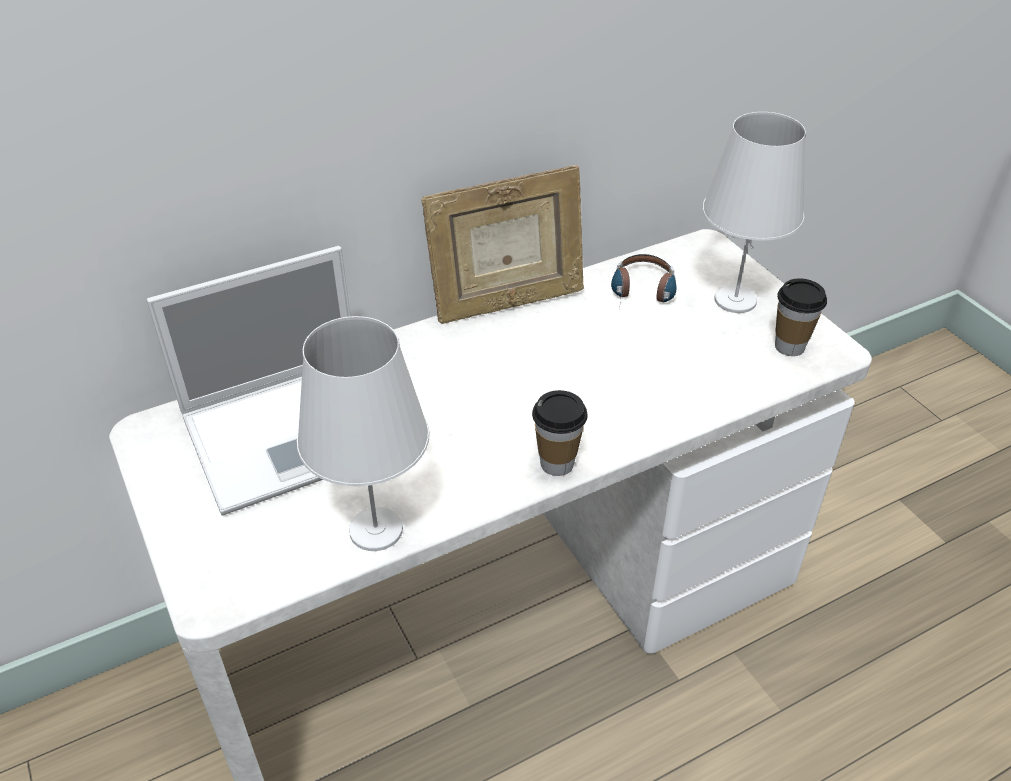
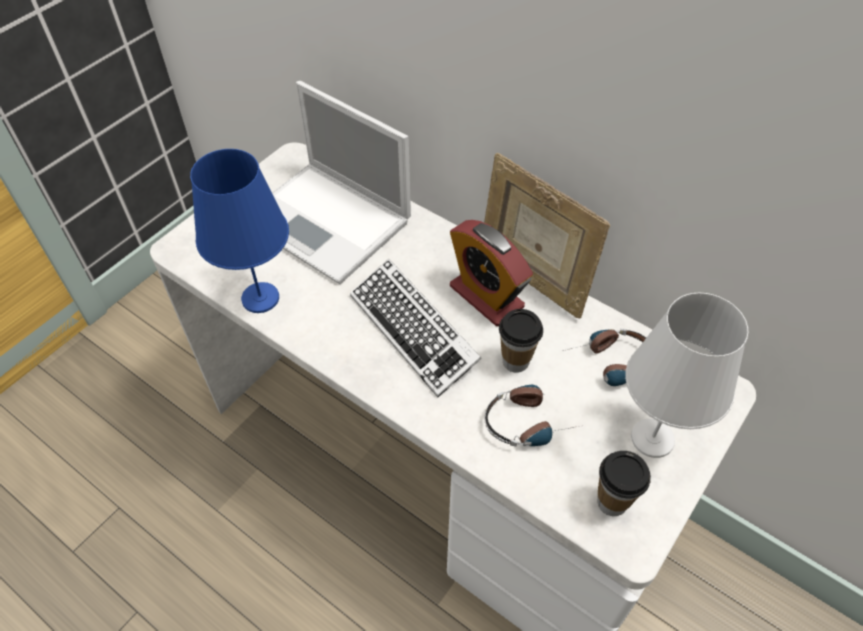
camera: 65 degrees right, 10 degrees up
(376, 530) = (260, 298): white table lamp -> blue table lamp
(509, 341) = (486, 296): none -> alarm clock
(520, 409) = (413, 331): none -> keyboard
(557, 463) = (368, 374): cup -> cup (516, 361)
(681, 365) = (530, 421): none -> headphones

